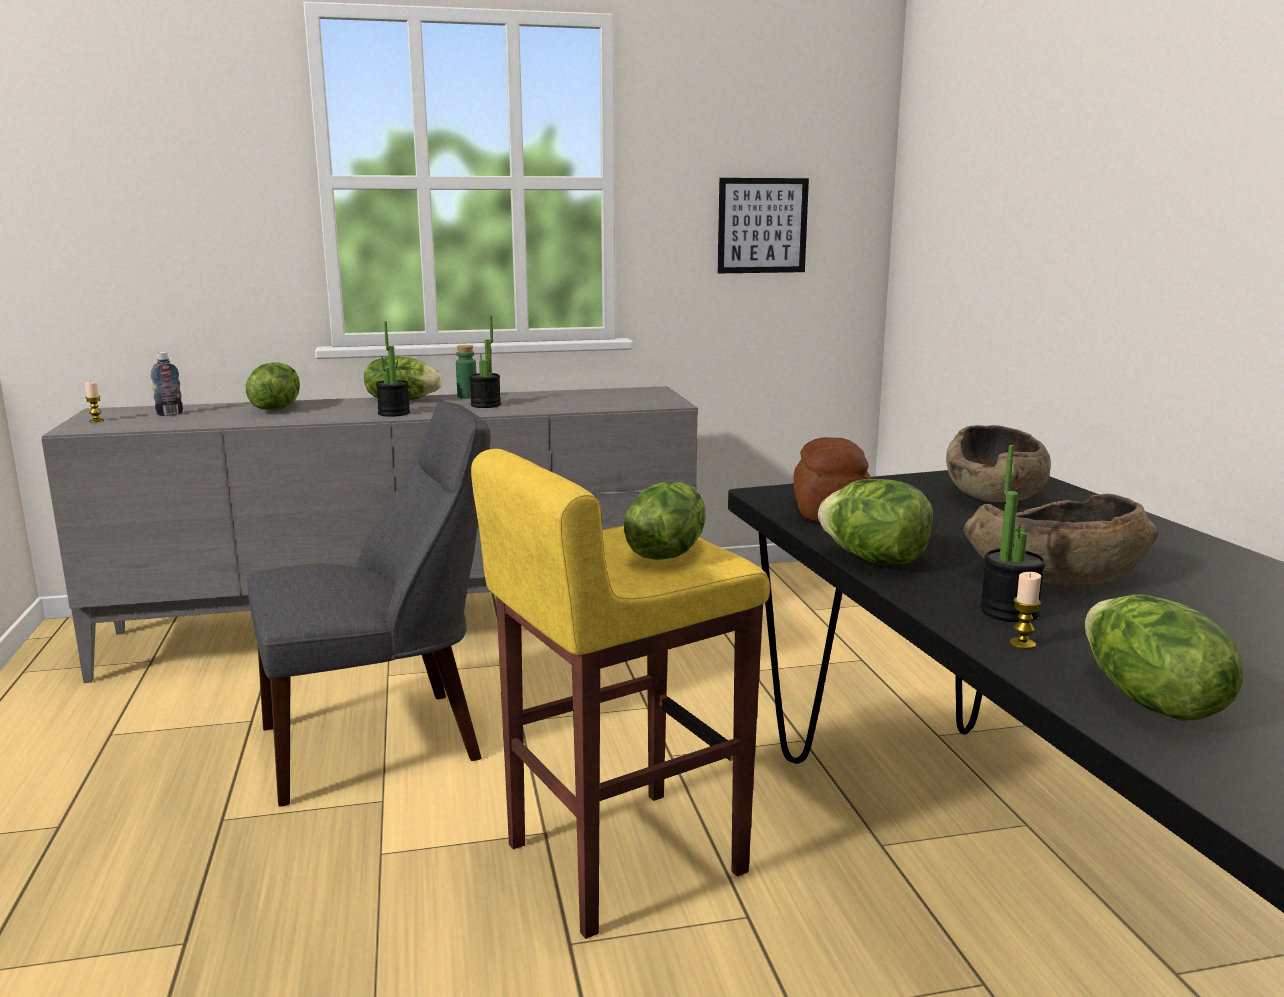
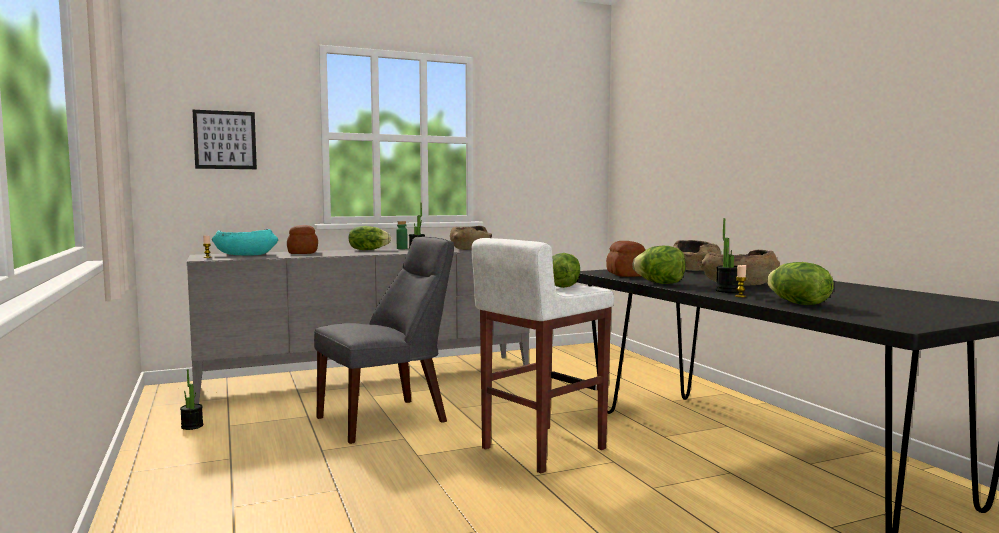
camera: 10 degrees left, 10 degrees down
(170, 414) = (245, 255): bottle -> turquoise bowl
(276, 408) = (302, 253): lettuce -> bread
(394, 413) = (371, 253): potted plant -> potted plant (192, 426)
(589, 402) = (470, 249): none -> brown bowl
(621, 858) = (541, 448): yellow stool -> white stool
(762, 225) = (546, 164): picture -> picture (225, 140)

